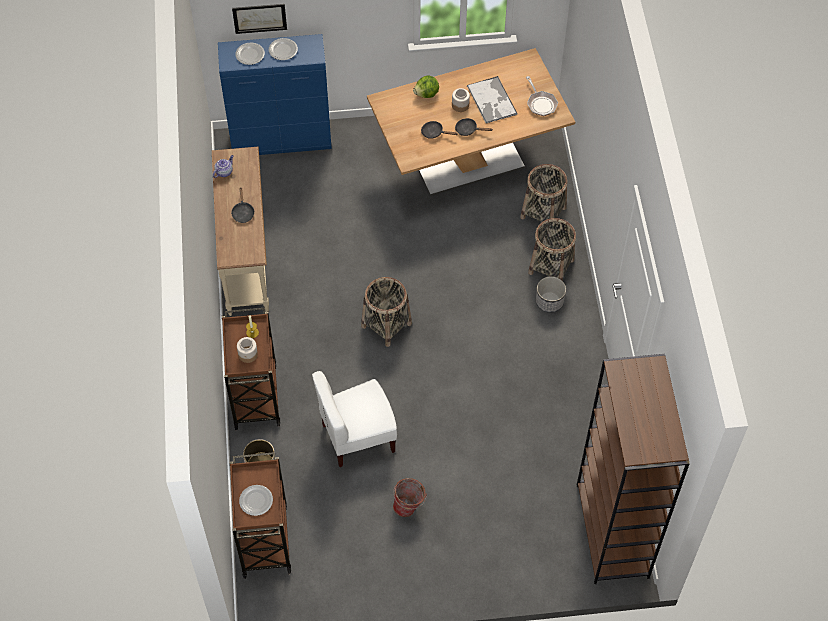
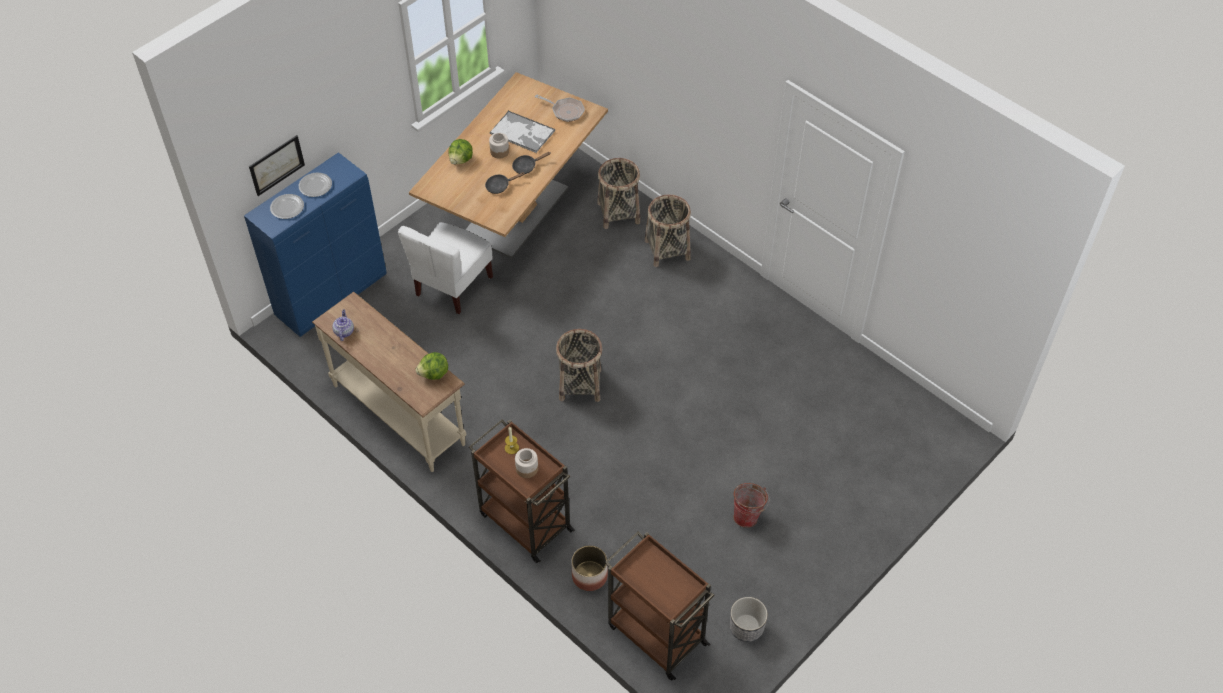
camera: 40 degrees left, 5 degrees down
(243, 212) = (398, 354): black frying pan -> none
(252, 243) = (434, 374): none -> lettuce
(256, 501) = (663, 583): plate -> none
(357, 437) = (648, 491): white chair -> white chair (453, 286)
(549, 302) = (693, 277): planter -> planter (746, 627)
(613, 531) = (919, 416): brown bookcase -> none

